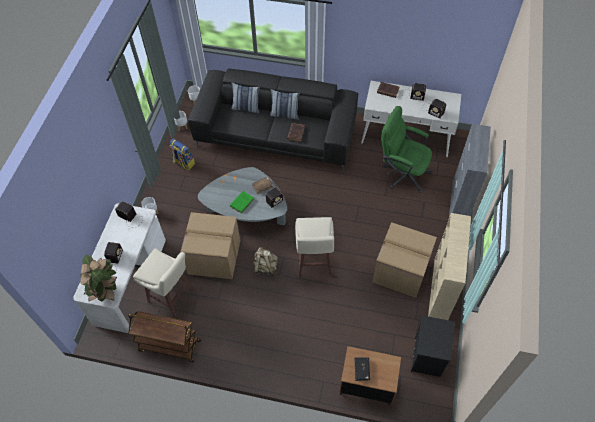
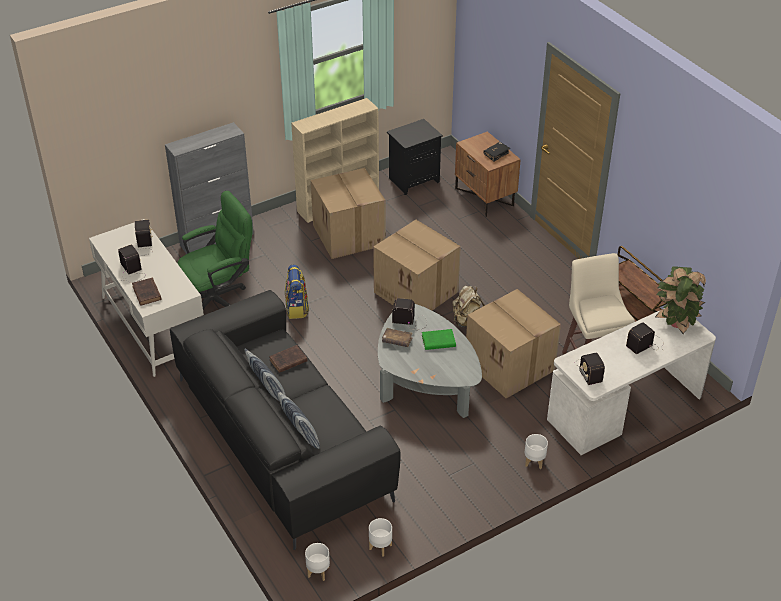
camera: 135 degrees left, 15 degrees down
(183, 163) = (434, 493): backpack -> backpack (297, 308)
(314, 263) = (417, 292): beige stool -> cardboard box
(402, 173) = (219, 298): green office chair -> green office chair turned 105 degrees counterclockwise

